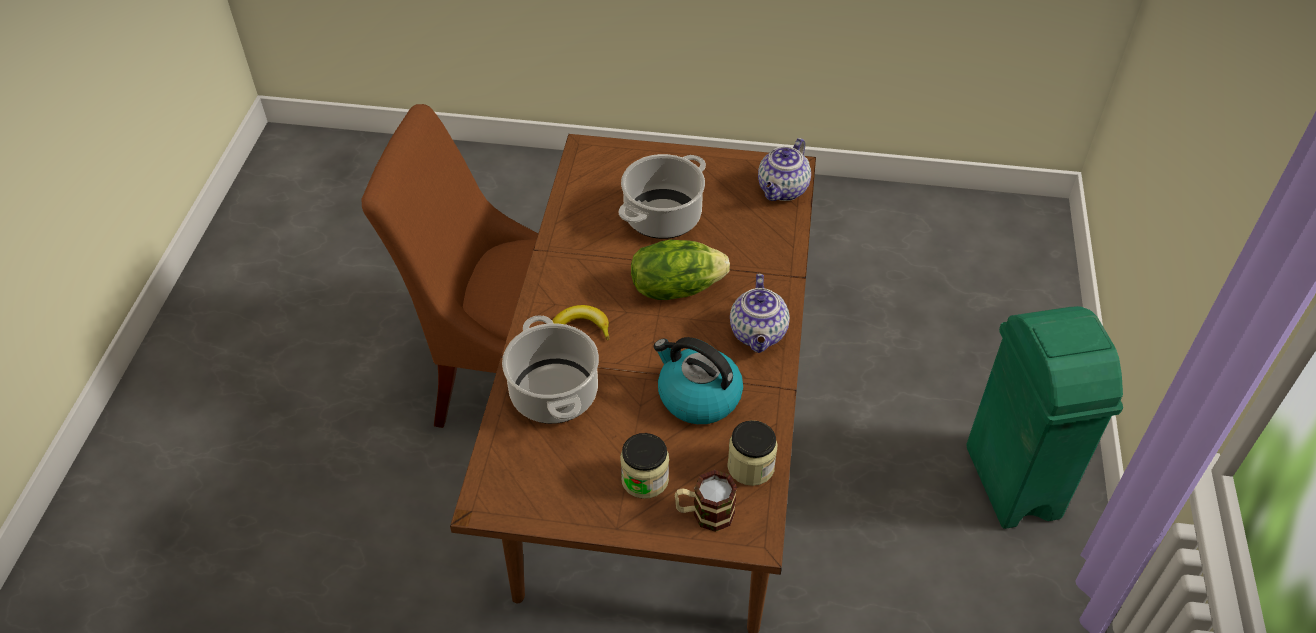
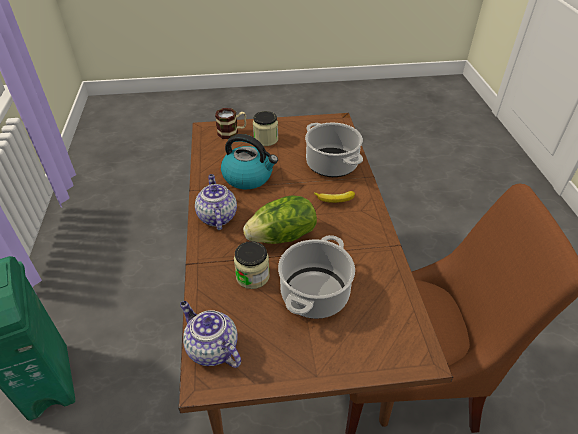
camera: 165 degrees right, 5 degrees down
(750, 466) = (212, 152): jar -> jar (252, 276)
(782, 190) = (211, 348): teapot -> teapot turned 60 degrees counterclockwise

